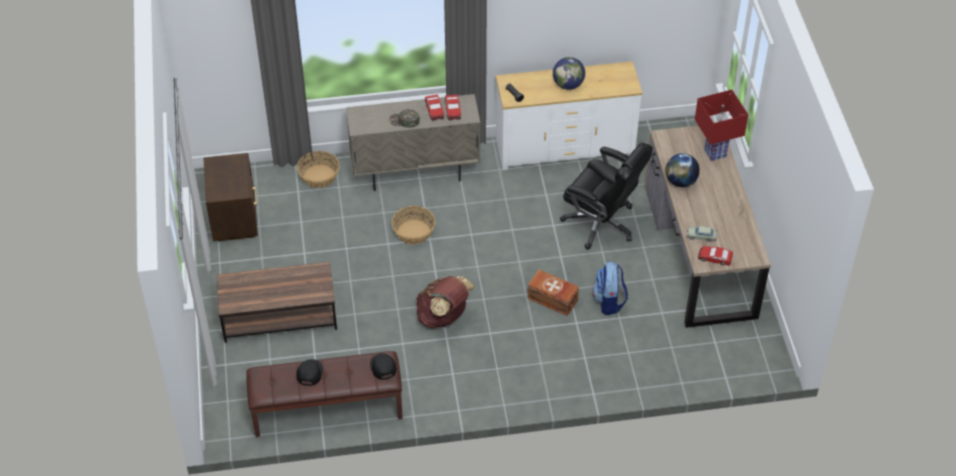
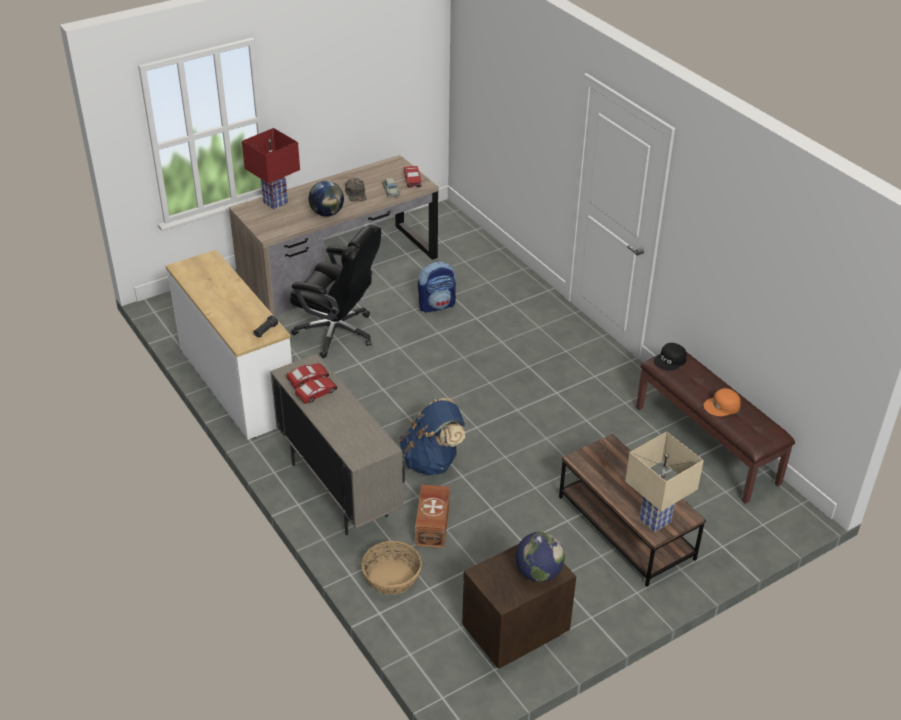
camera: 115 degrees left, 10 degrees down
(238, 286) = (655, 520): none -> beige table lamp
(309, 373) = (722, 406): black cap -> orange cap
(404, 121) = (349, 412): green cap -> green cap (356, 194)
(413, 232) = (432, 461): basket -> blue backpack
(443, 317) = (532, 402): brown backpack -> none
(552, 300) = (459, 338): brown storage box -> brown storage box (433, 525)
(568, 85) = (228, 298): globe -> globe (538, 573)
(601, 223) = (337, 333): black office chair -> black office chair turned 105 degrees clockwise

